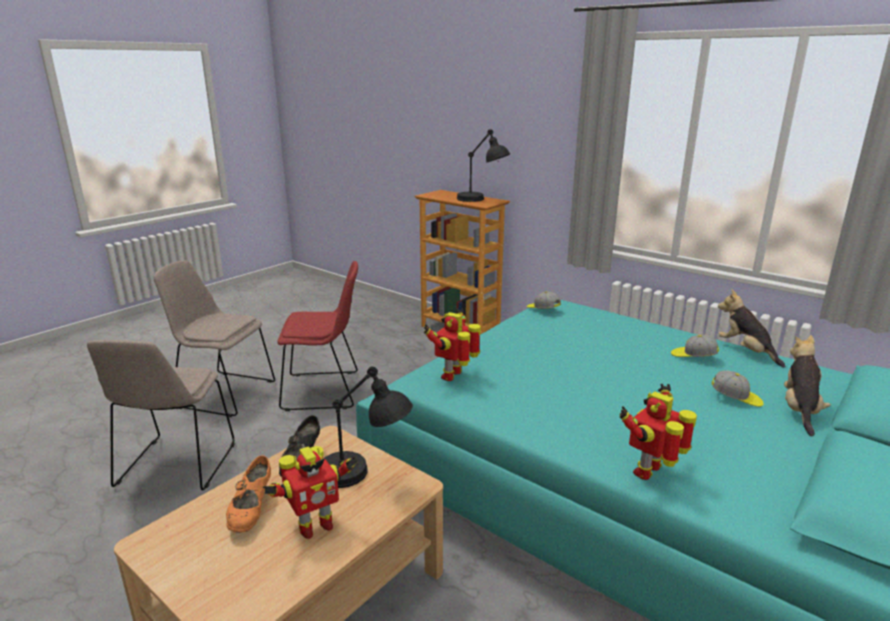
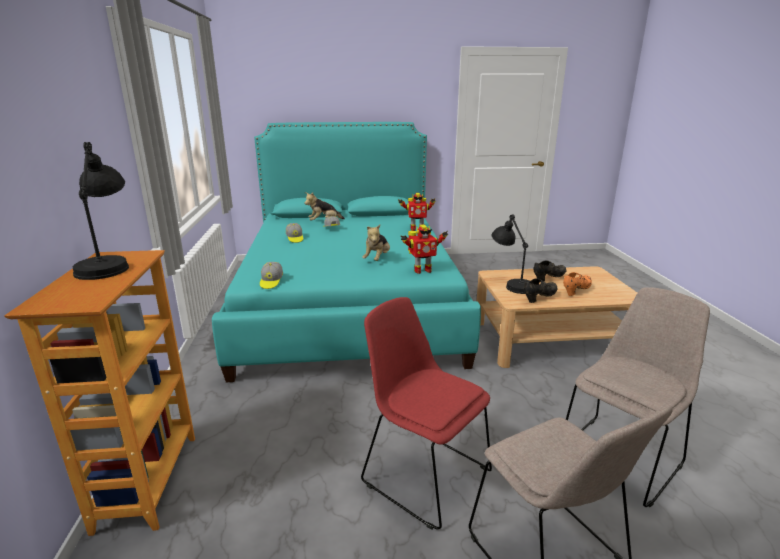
camera: 135 degrees left, 0 degrees up
(314, 526) = (549, 278): toy robot -> black shoe
(746, 351) = (267, 233): plush toy -> plush toy (377, 259)

